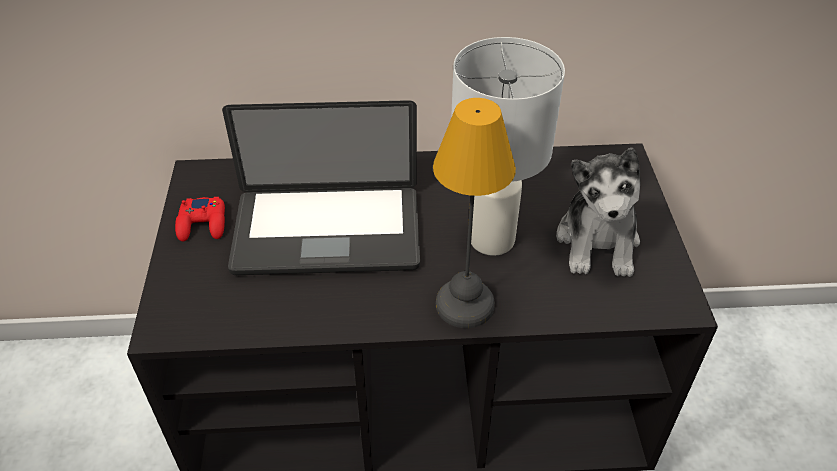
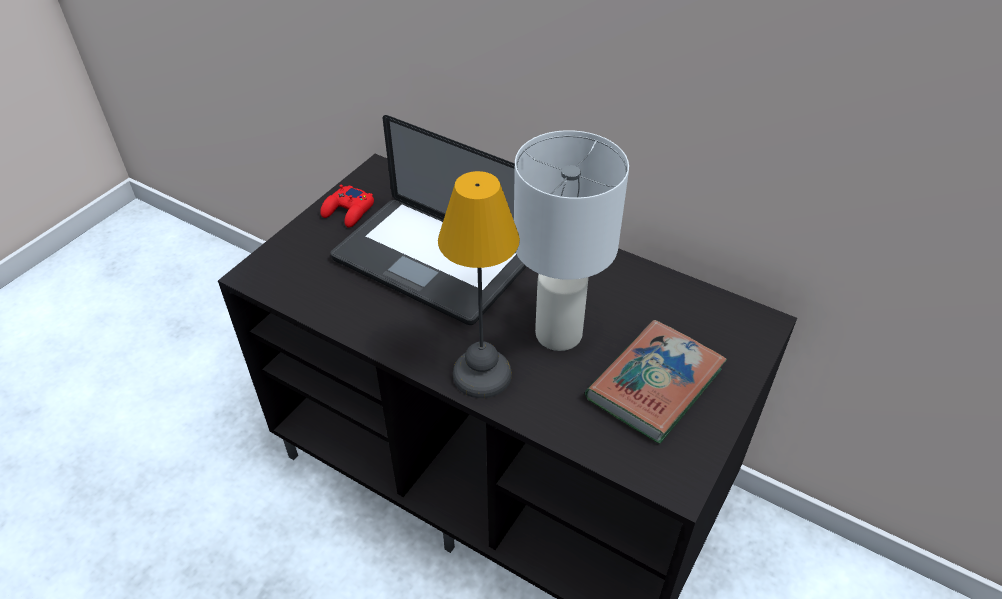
camera: 35 degrees right, 0 degrees up
(598, 241) = (654, 385): plush toy -> book

